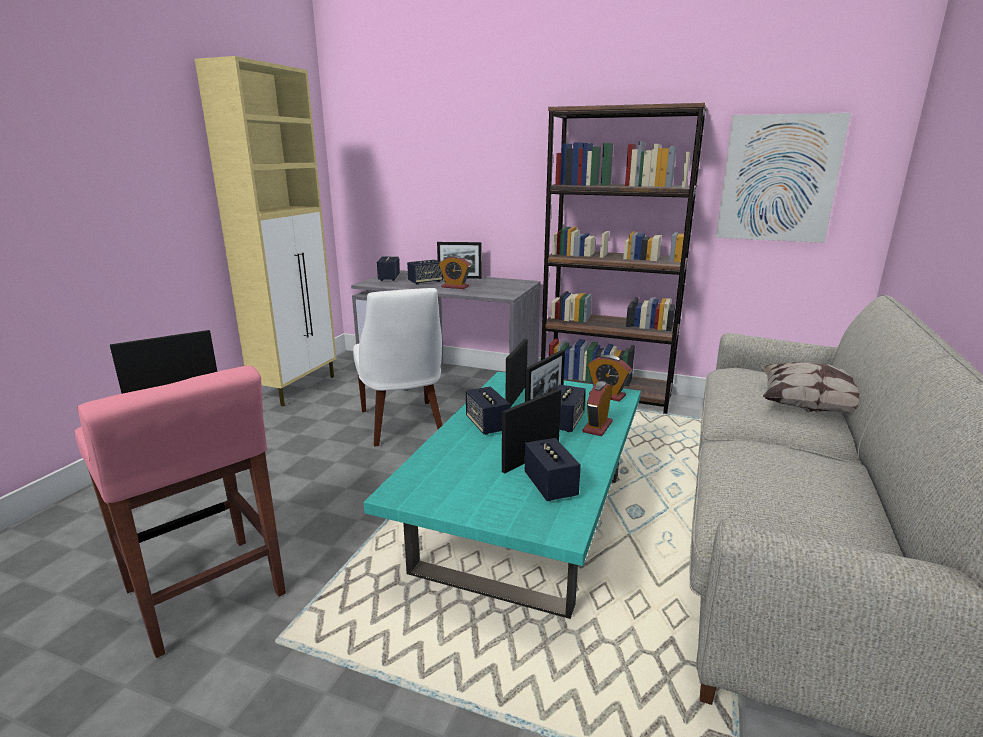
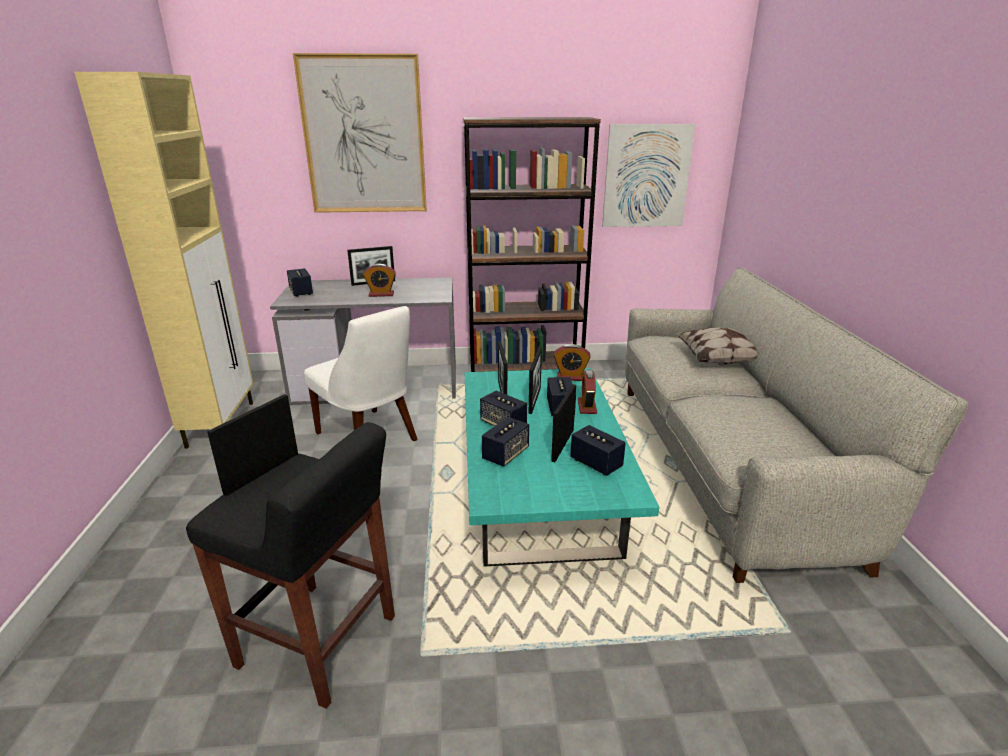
camera: 25 degrees left, 5 degrees up
(206, 594) = (320, 642): pink stool -> black stool
(425, 282) = (345, 292): speaker -> speaker (505, 455)
(466, 131) = (364, 136): none -> picture

